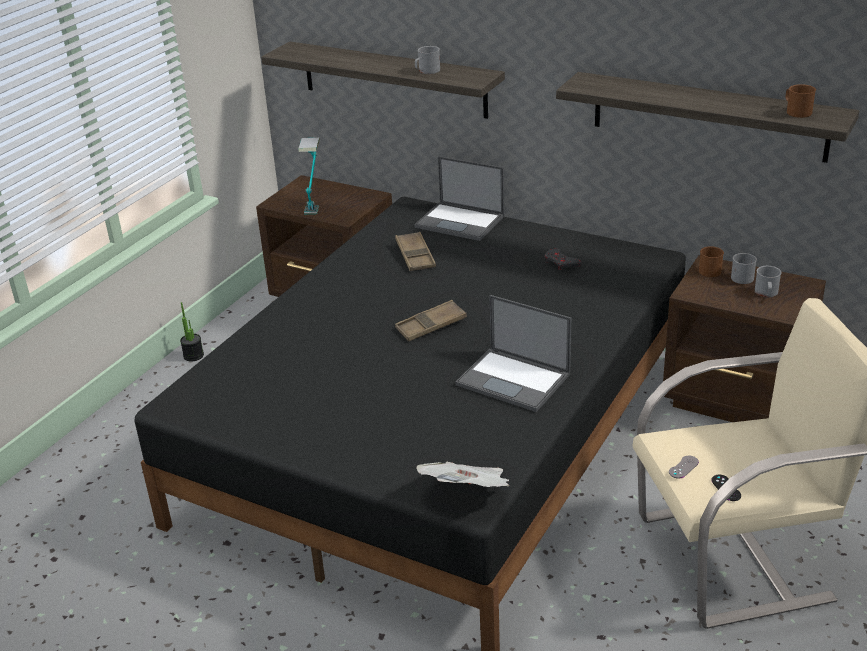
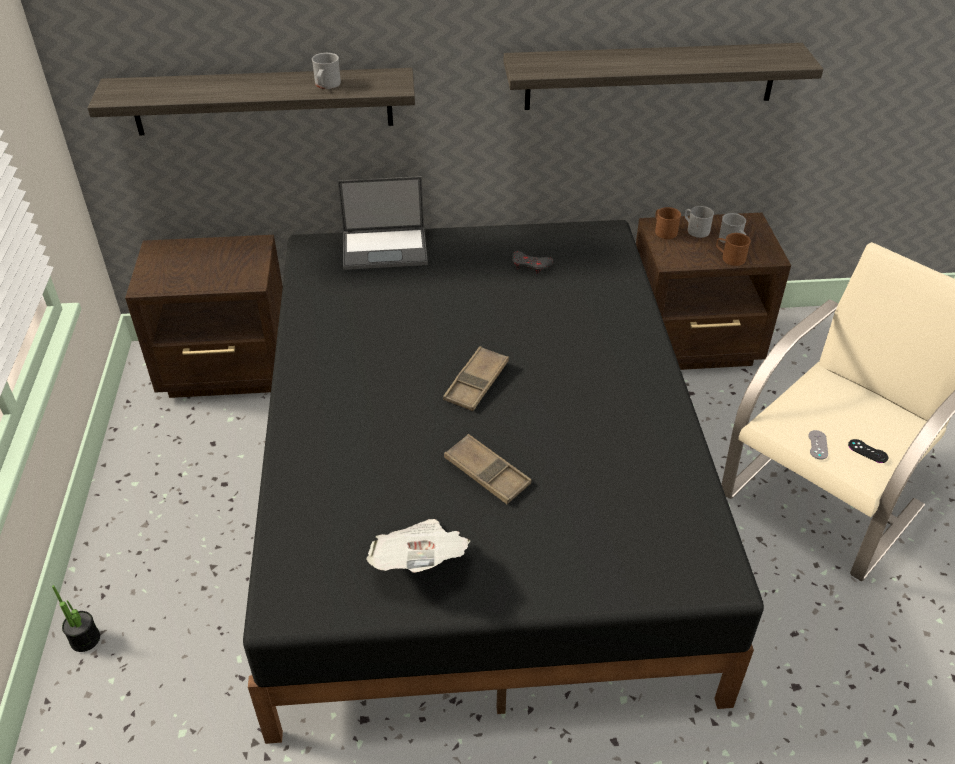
camera: 35 degrees left, 10 degrees up
(193, 356) = (118, 502): potted plant -> potted plant (85, 639)
(314, 201) = (192, 270): table lamp -> none
(415, 256) = (377, 304): brown tray -> brown tray (487, 473)
(468, 493) = (705, 567): newspaper -> newspaper (419, 562)
(514, 380) = (618, 415): laptop -> none
(796, 111) = (757, 55): brown mug -> brown mug (729, 258)

